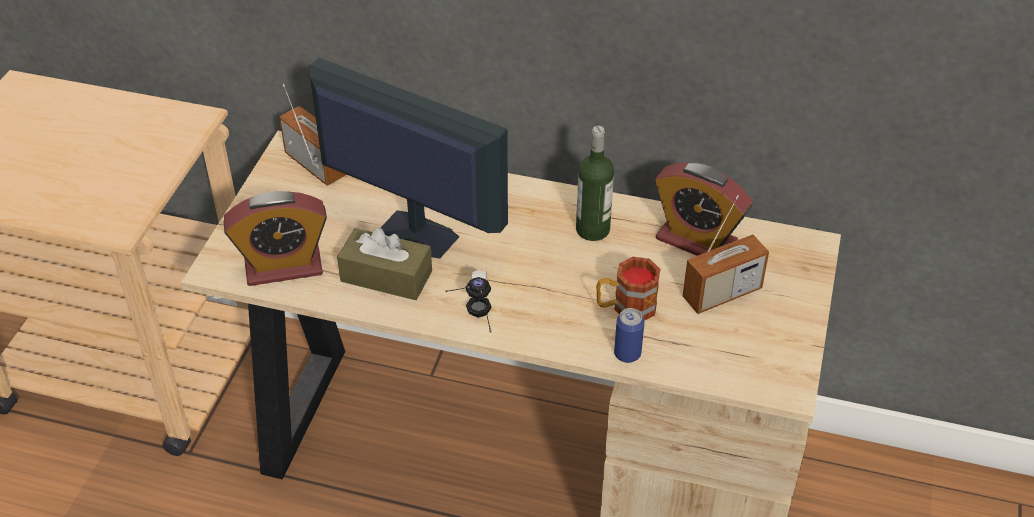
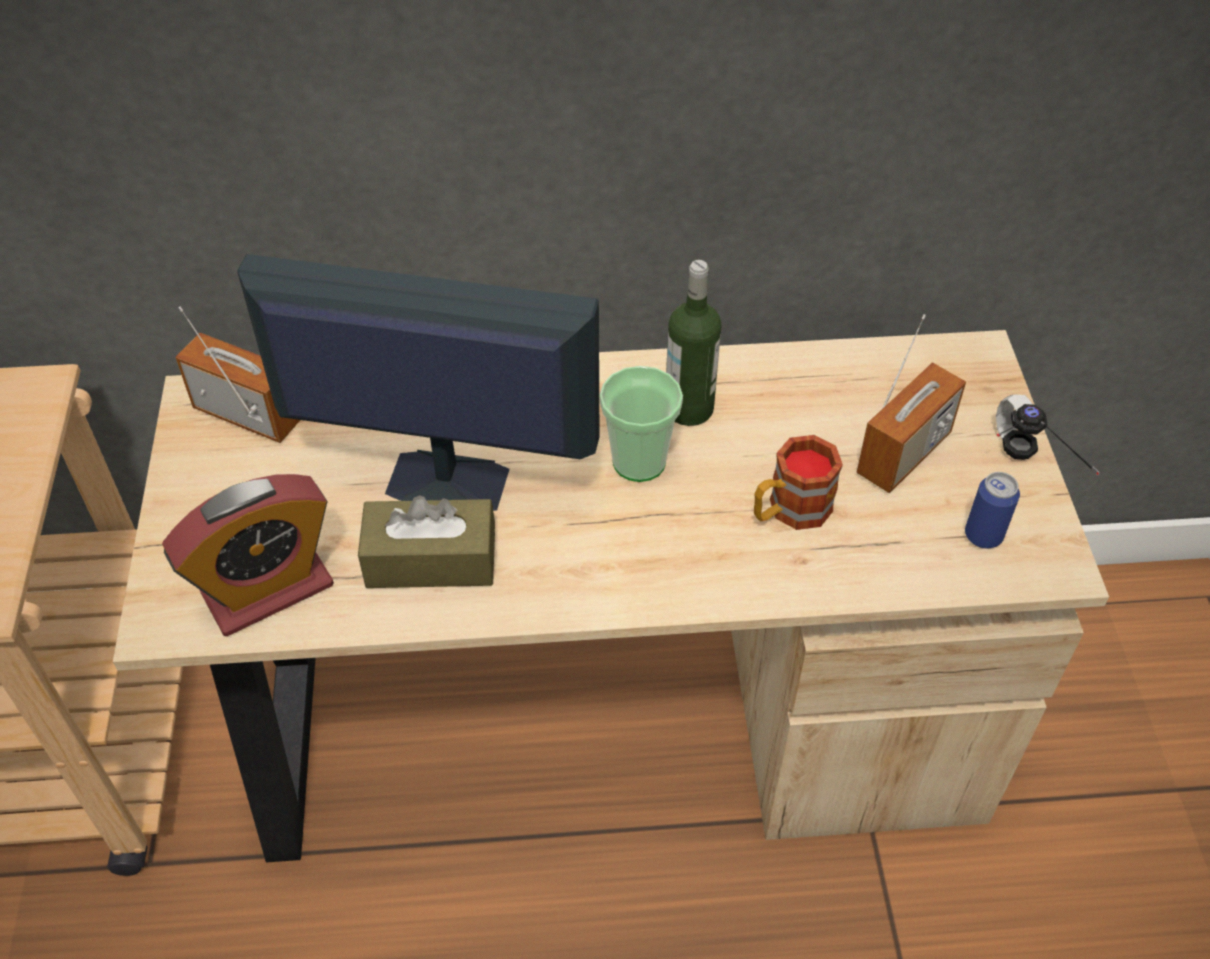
camera: 20 degrees left, 5 degrees up
(470, 323) = (587, 598): headphones -> headphones (1019, 470)
(543, 253) = (639, 461): none -> cup
(627, 354) = (826, 580): can -> can (983, 536)
(696, 241) = (832, 388): alarm clock -> none

